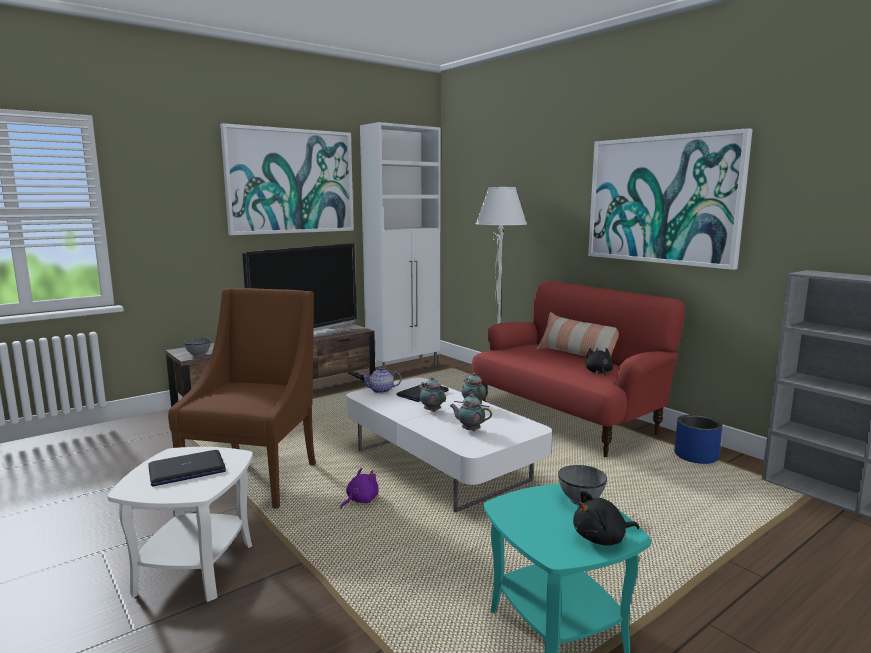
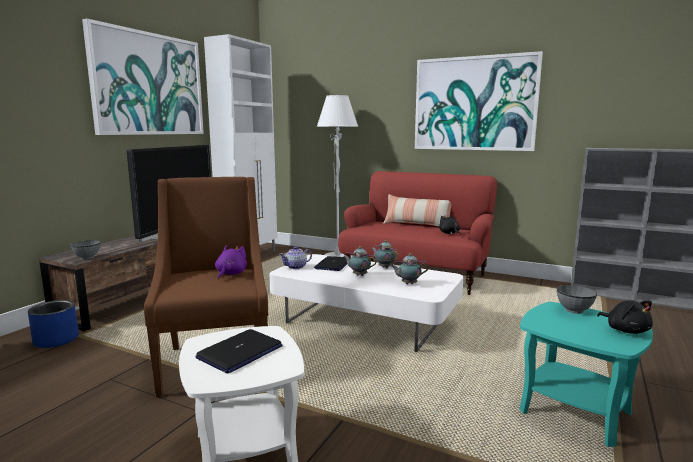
camera: 25 degrees left, 0 degrees up
(360, 500) = (332, 360): purple plush toy -> purple plush toy (230, 274)
(602, 539) = (625, 330): black plush toy -> black plush toy turned 75 degrees counterclockwise
(696, 456) = (519, 285): blue planter -> blue planter (56, 340)

